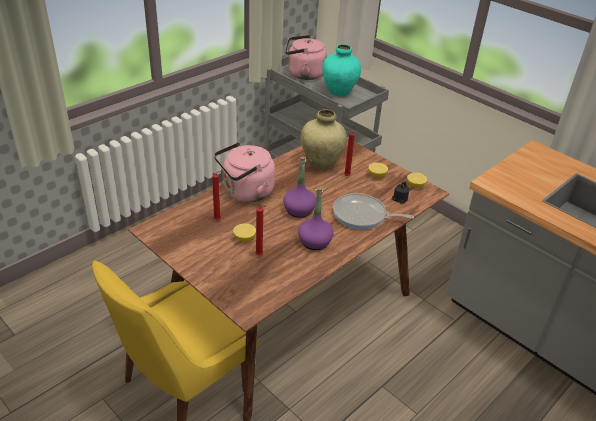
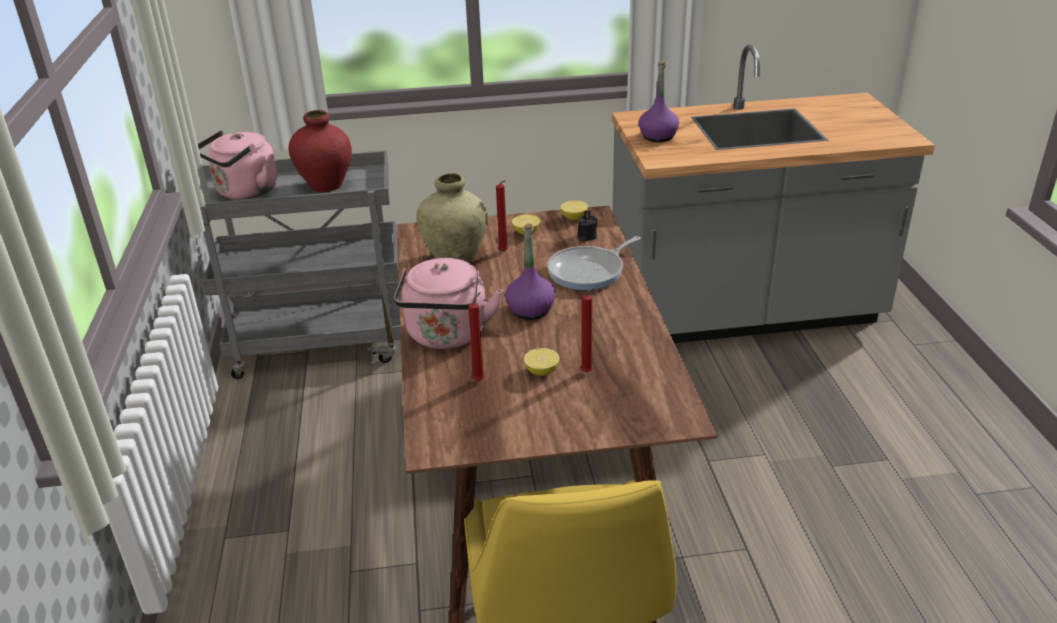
camera: 50 degrees left, 5 degrees down
(314, 242) = (603, 322): purple bottle -> purple bottle (658, 136)
(339, 92) = (326, 185): turquoise vase -> red vase

